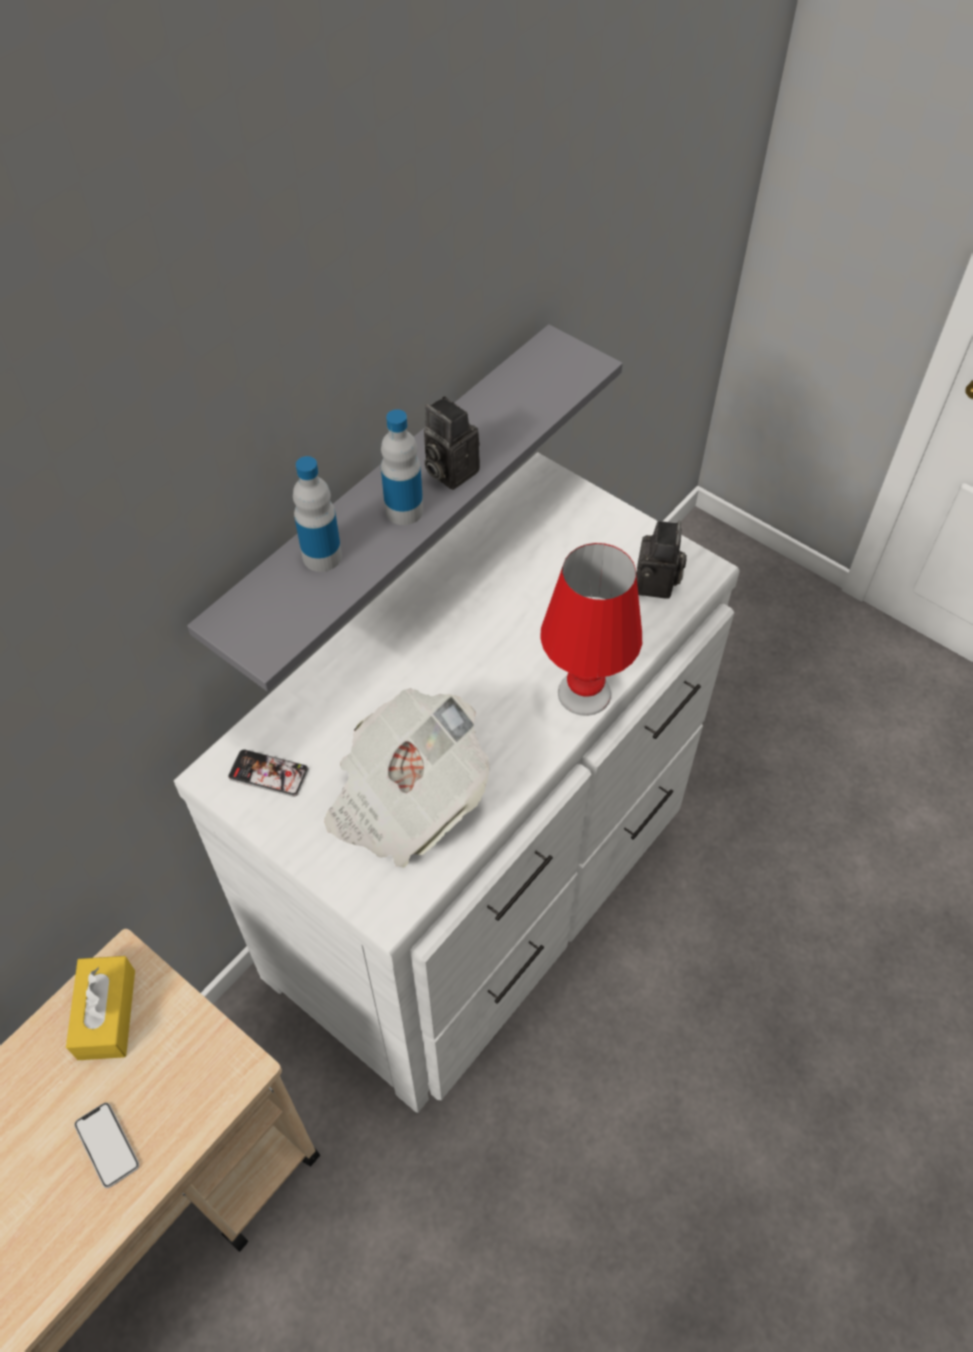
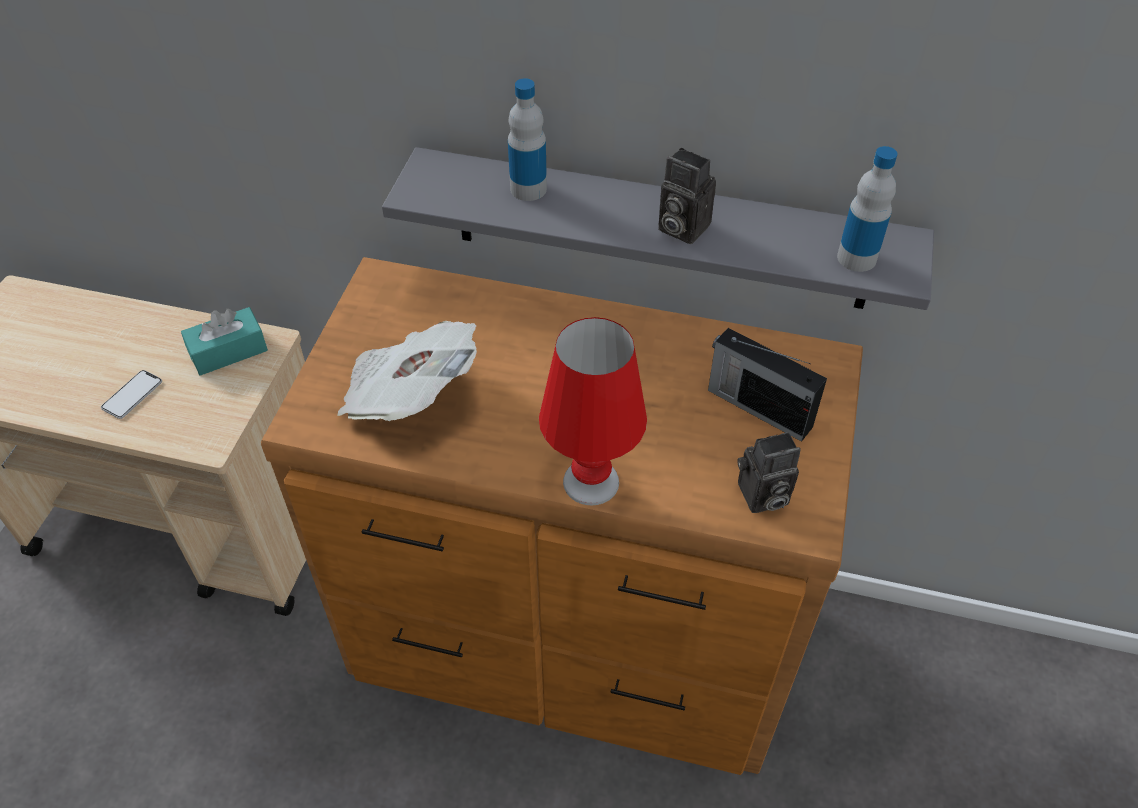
camera: 65 degrees right, 5 degrees down
(106, 1014) = (228, 351): yellow tissue box -> turquoise tissue box
(268, 773) = (393, 304): phone -> none
(404, 510) = (612, 217): bottle -> bottle (856, 258)
(448, 471) = (680, 227): camera -> camera turned 75 degrees counterclockwise
(485, 888) = (571, 639): white dresser -> brown dresser
(565, 546) = (757, 407): none -> radio

